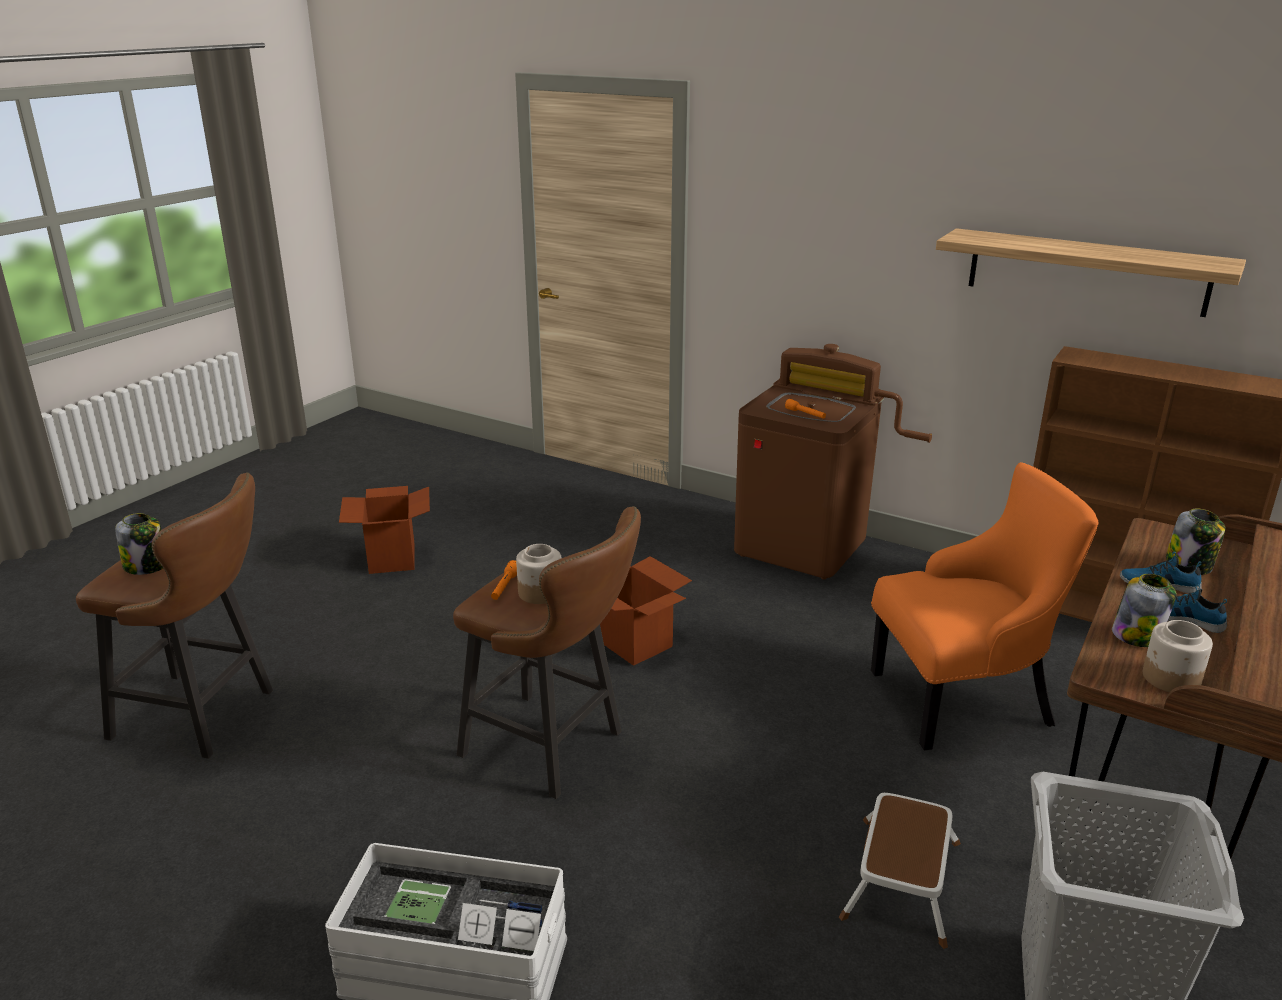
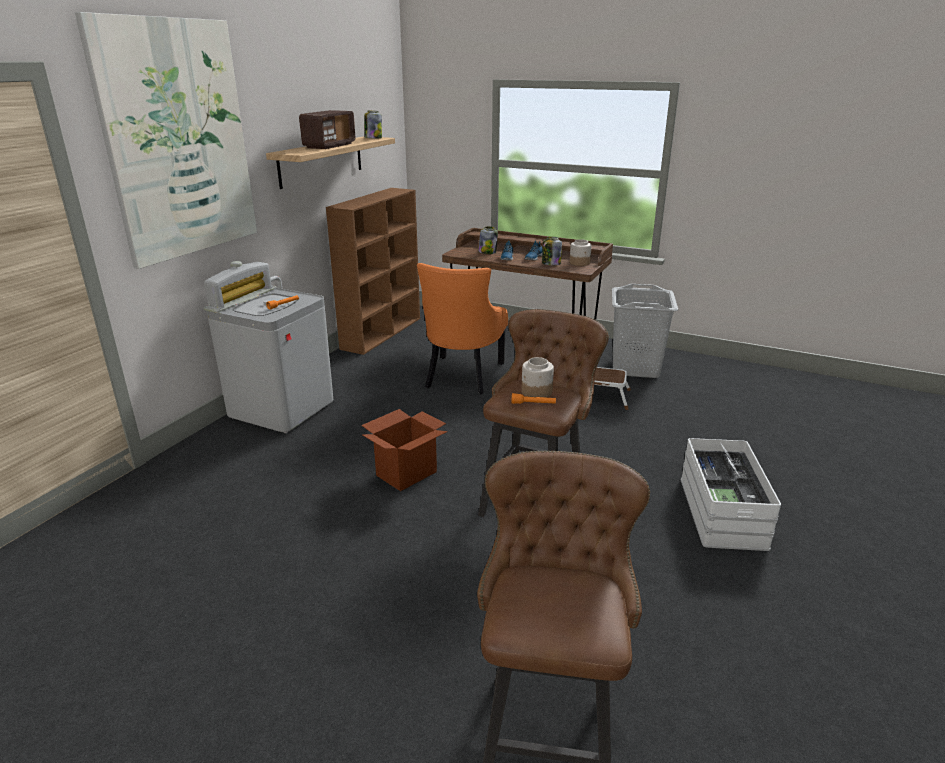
camera: 95 degrees left, 0 degrees up
(146, 566) = (559, 610): jar -> jar (373, 138)
(392, 558) = (223, 648): cardboard box -> none
(804, 548) = (282, 409): brown washing machine -> grey washing machine
(814, 181) = (179, 141): none -> picture
(959, 703) = (463, 374): orange chair -> orange chair turned 150 degrees counterclockwise
(1064, 247) = (329, 145): none -> radio

